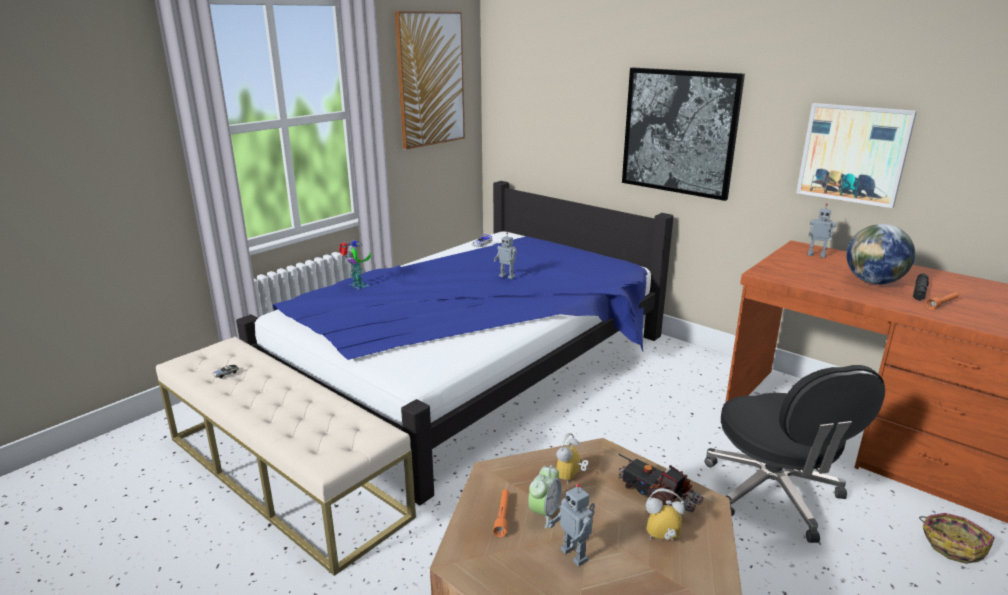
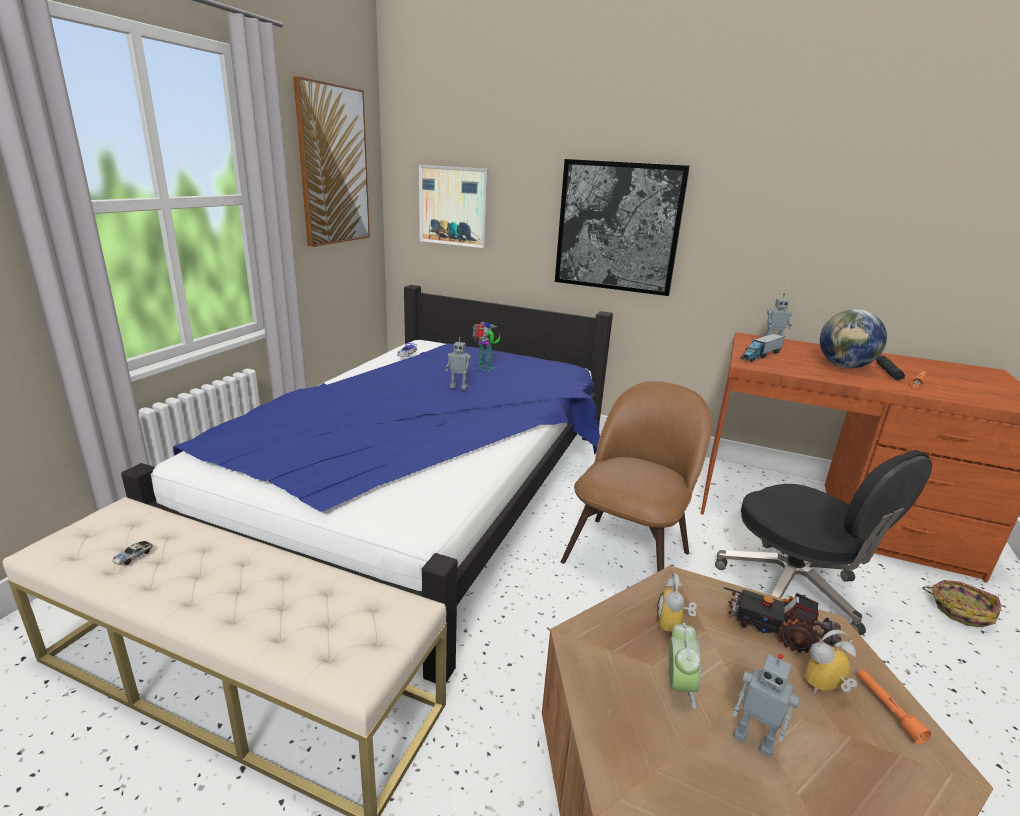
camera: 20 degrees left, 0 degrees up
(357, 286) = (284, 412): toy robot -> toy robot (485, 369)
(502, 516) = (634, 703): orange flashlight -> orange flashlight (887, 710)
(627, 440) = (628, 554): none -> brown chair
(788, 265) = (760, 355): none -> toy truck
(853, 154) = (798, 245): picture -> picture (454, 206)

